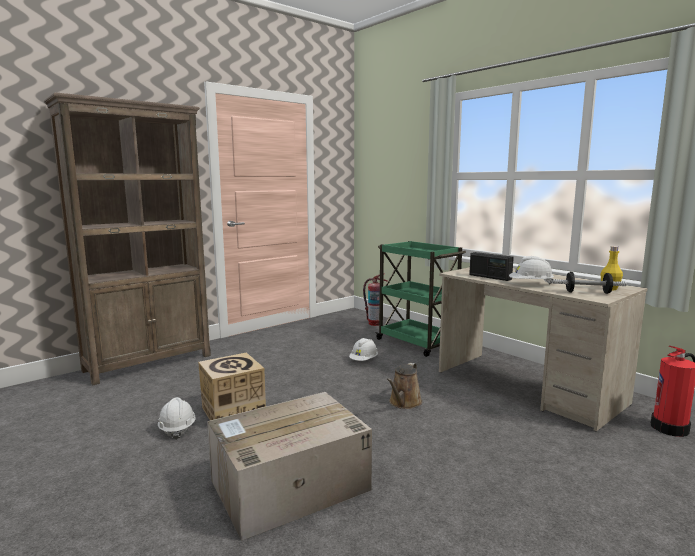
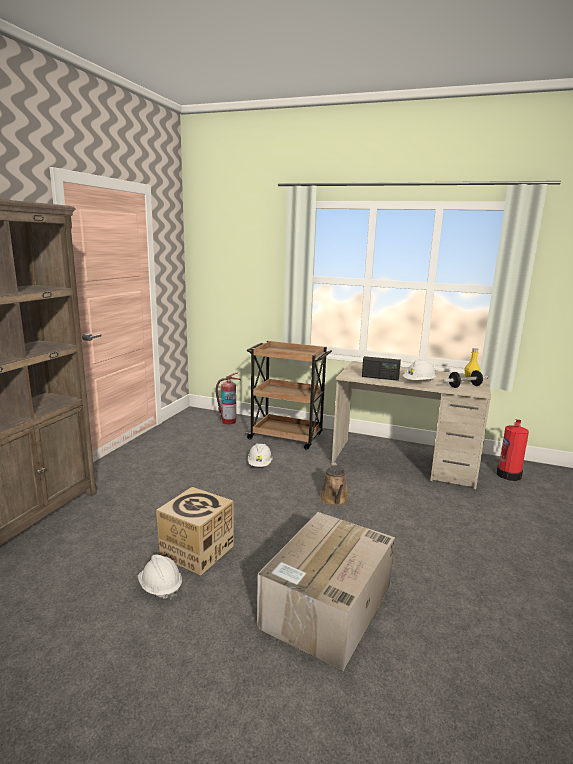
camera: 30 degrees left, 5 degrees up
(417, 343) = (287, 437): green cart -> brown cart

